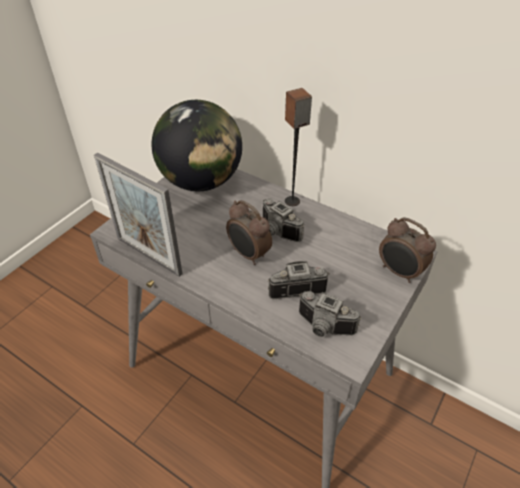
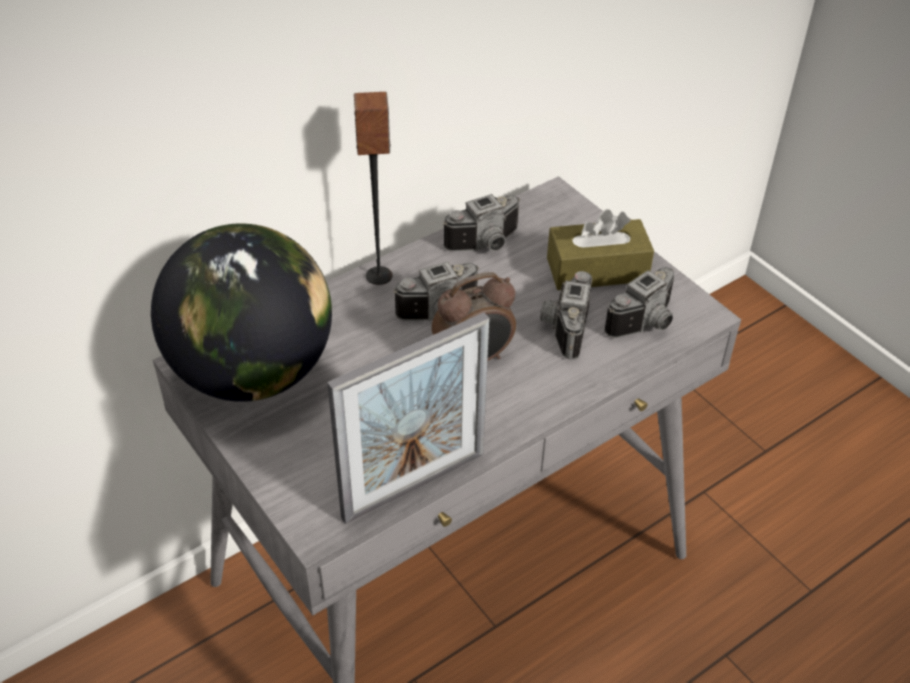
camera: 70 degrees left, 0 degrees up
(346, 235) = (487, 245): none -> camera
(358, 291) = (597, 270): none -> brown tissue box
(399, 272) = (581, 222): alarm clock -> none

